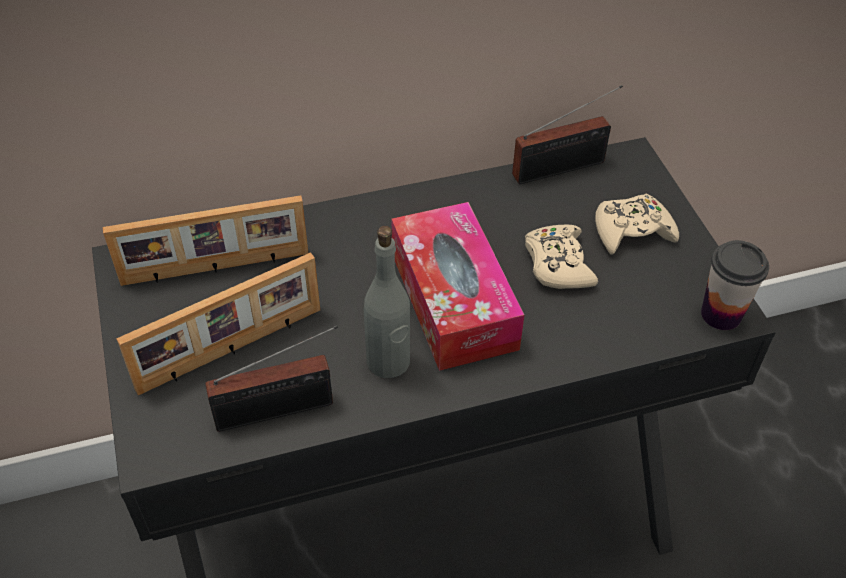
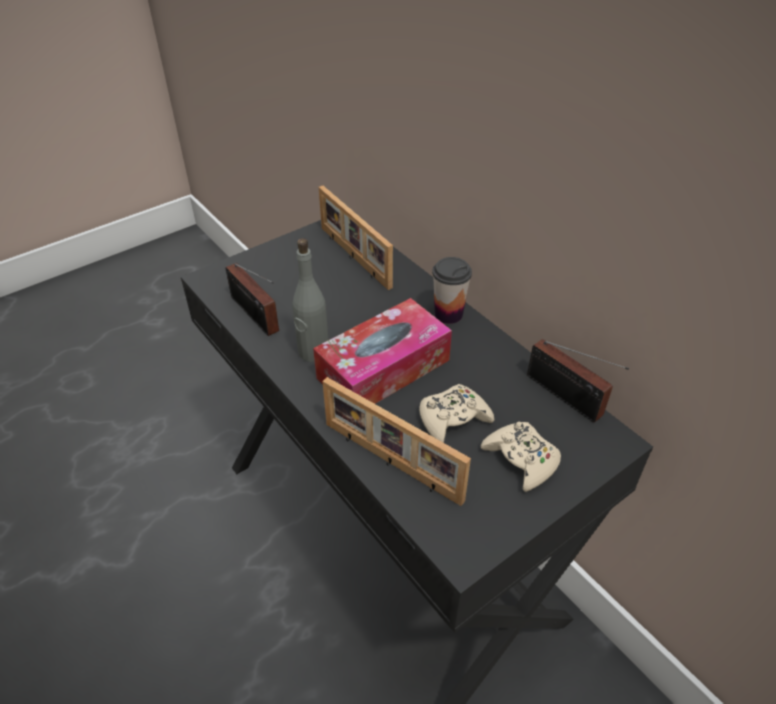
camera: 70 degrees right, 5 degrees down
(232, 350) = (292, 283): picture frame -> picture frame (390, 463)
(721, 314) = (457, 543): cup -> cup (448, 314)

